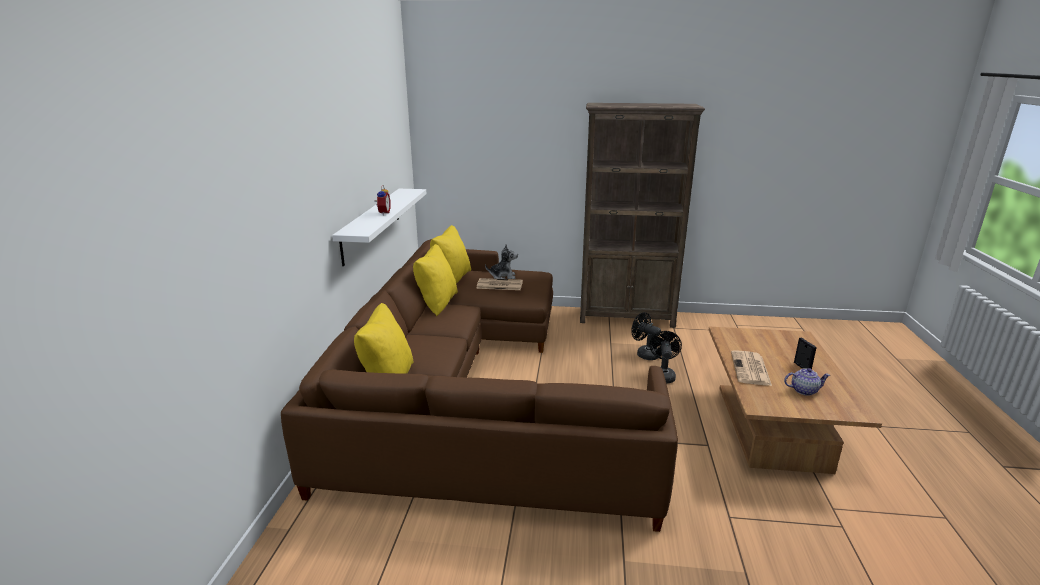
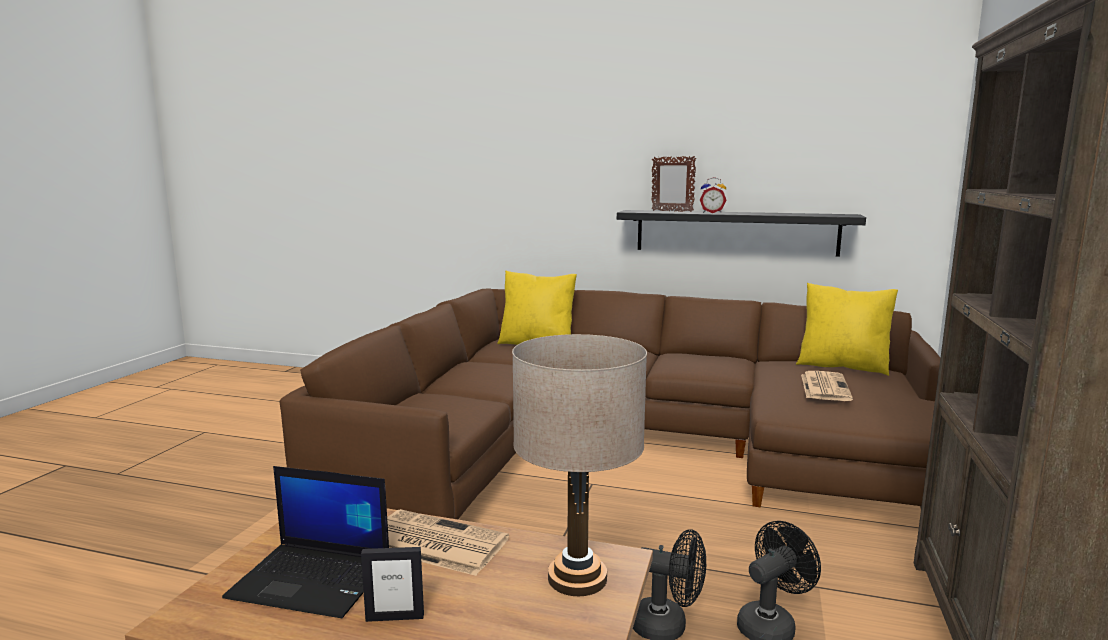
camera: 100 degrees right, 10 degrees down
(365, 222) = (671, 211): none -> picture frame
(371, 224) = (735, 232): white shelf -> black shelf
(437, 303) = (742, 360): yellow pillow -> none
(503, 276) = (876, 393): plush toy -> none
(742, 338) = (576, 578): none -> beige table lamp
(804, 390) = (313, 579): teapot -> laptop

